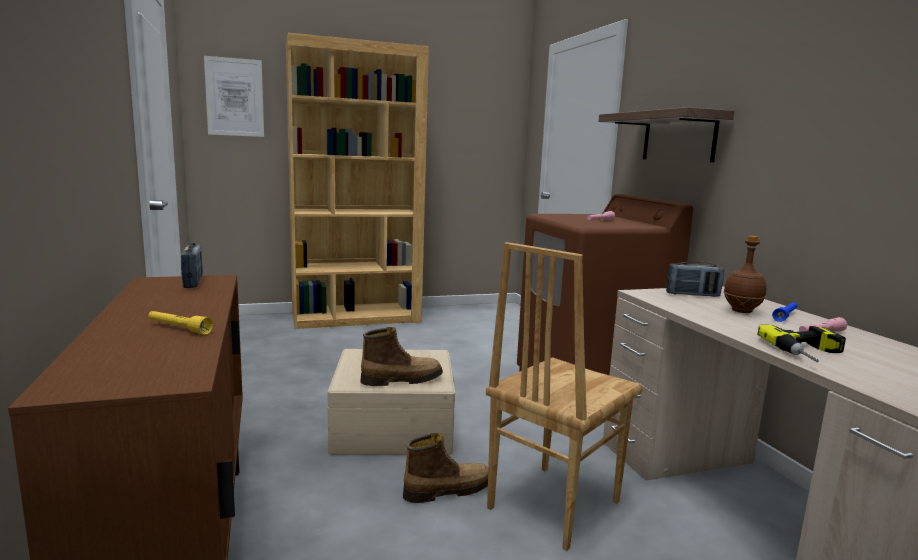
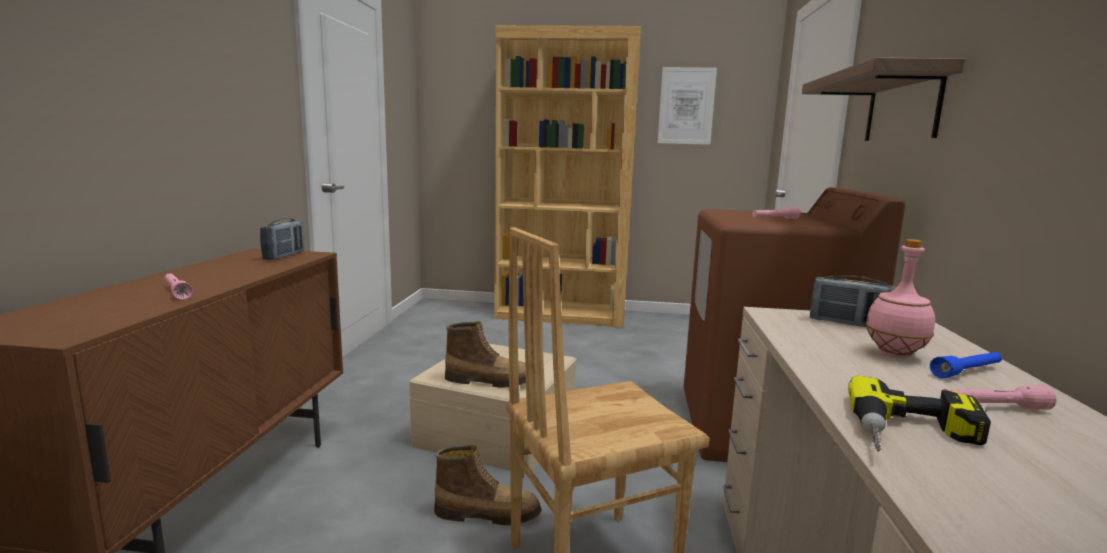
camera: 25 degrees right, 0 degrees up
(179, 328) = (177, 292): yellow flashlight -> pink flashlight
(234, 97) = (461, 94): picture -> picture (686, 106)
(741, 311) = (894, 355): brown bottle -> pink bottle

